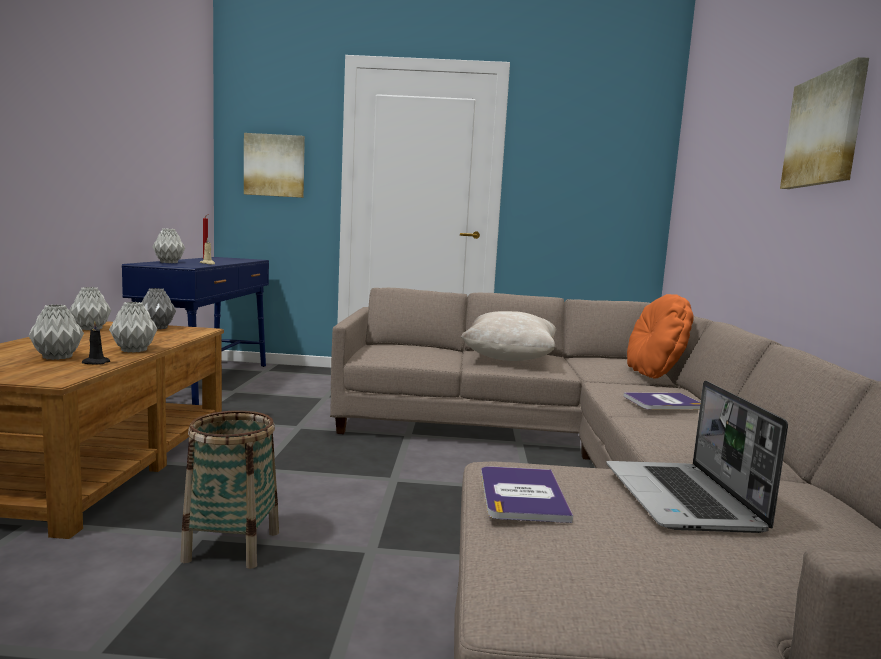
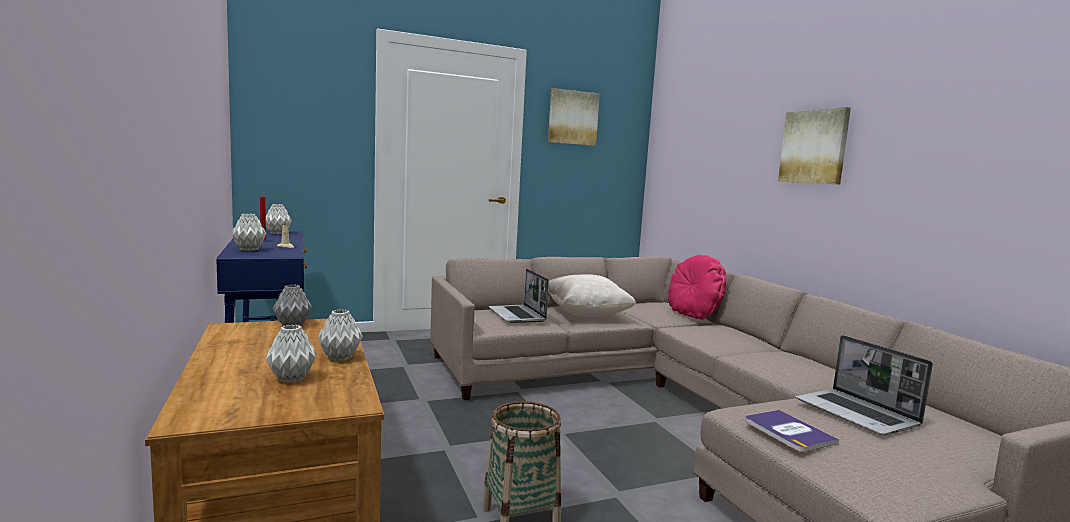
camera: 25 degrees left, 0 degrees up
(90, 328) = (229, 336): grey vase -> grey vase (277, 233)
(95, 363) = (342, 379): black candle -> none
(274, 165) = (303, 134): picture -> picture (572, 117)
(421, 351) = (517, 315): none -> laptop
(654, 375) = (693, 316): orange pillow -> pink pillow
(663, 403) = (736, 340): book -> none

